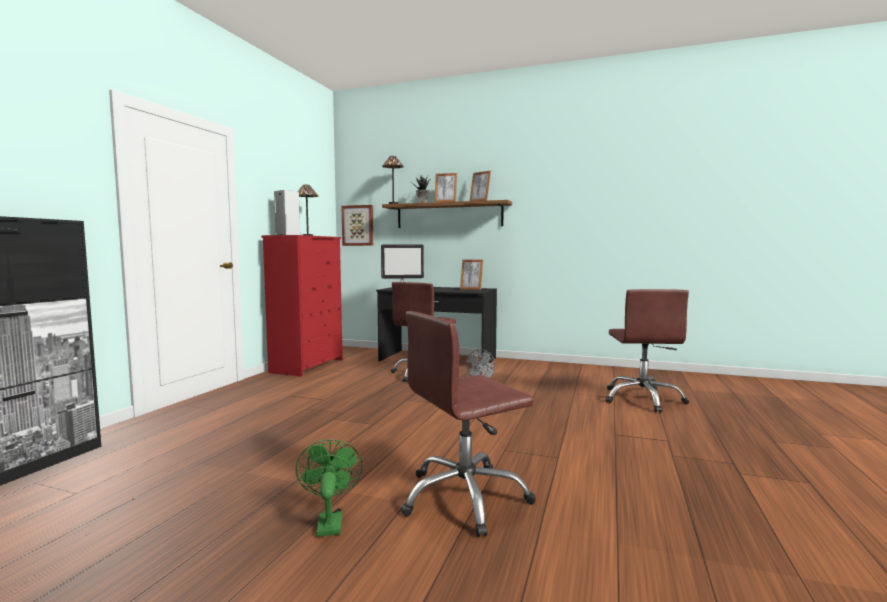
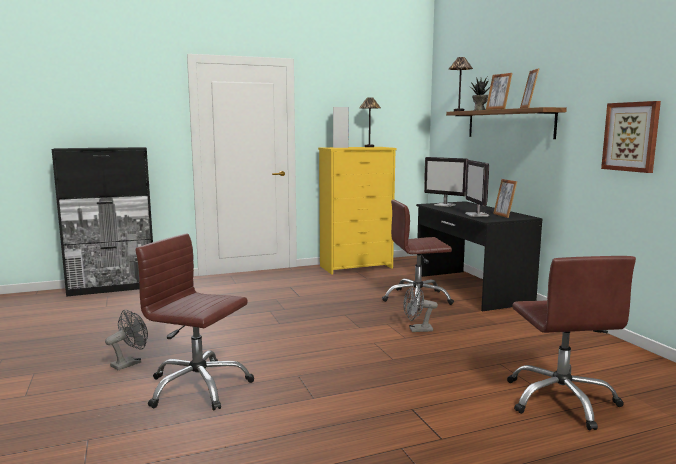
camera: 50 degrees right, 5 degrees up
(308, 365) = (357, 267): red dresser -> yellow dresser
(329, 521) = (130, 363): green fan -> grey fan
(358, 225) = (442, 132): picture -> picture (631, 136)
(456, 290) = (477, 215): none -> monitor
(643, 399) = (561, 400): brown office chair -> brown office chair turned 60 degrees counterclockwise

